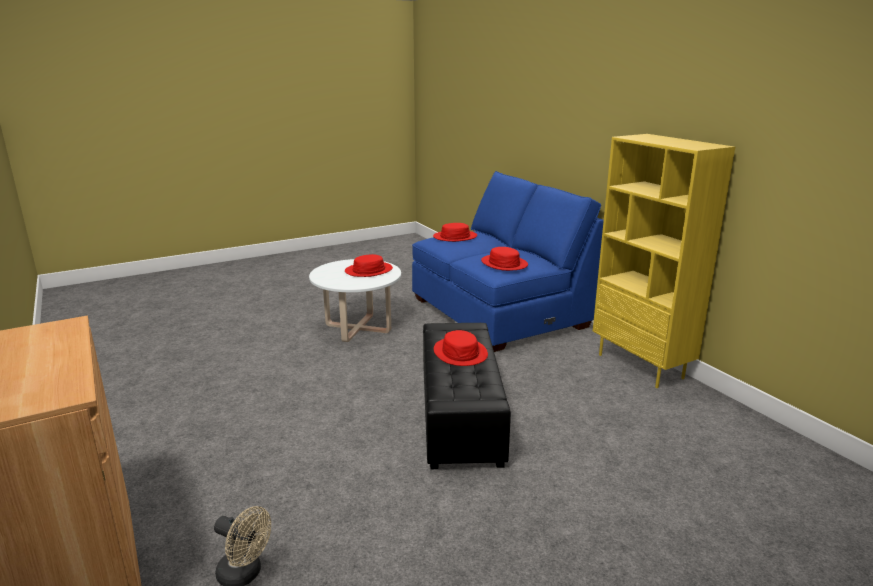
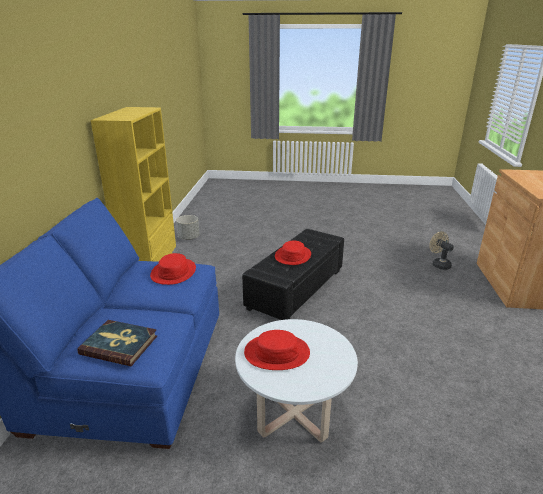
camera: 145 degrees left, 5 degrees up
(455, 237) = (119, 345): red hat -> book
(743, 436) = (188, 237): none -> grey planter

